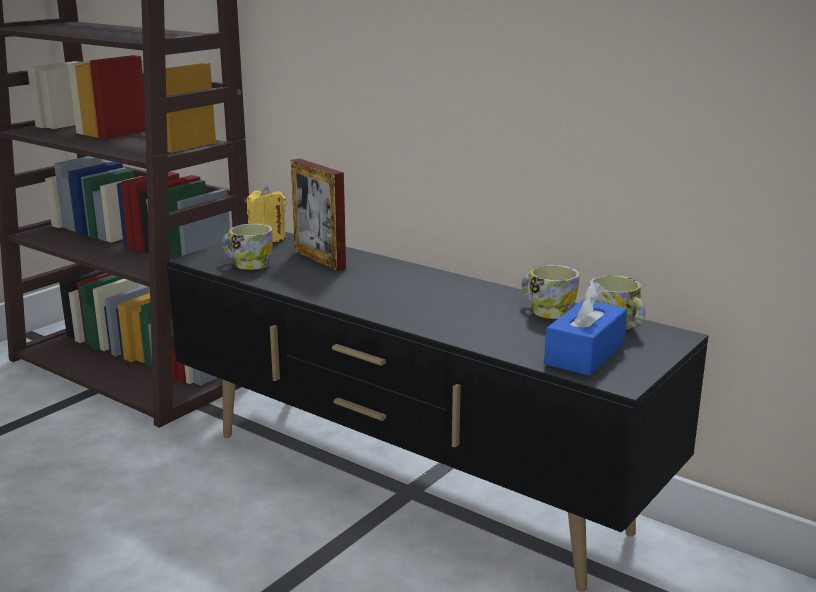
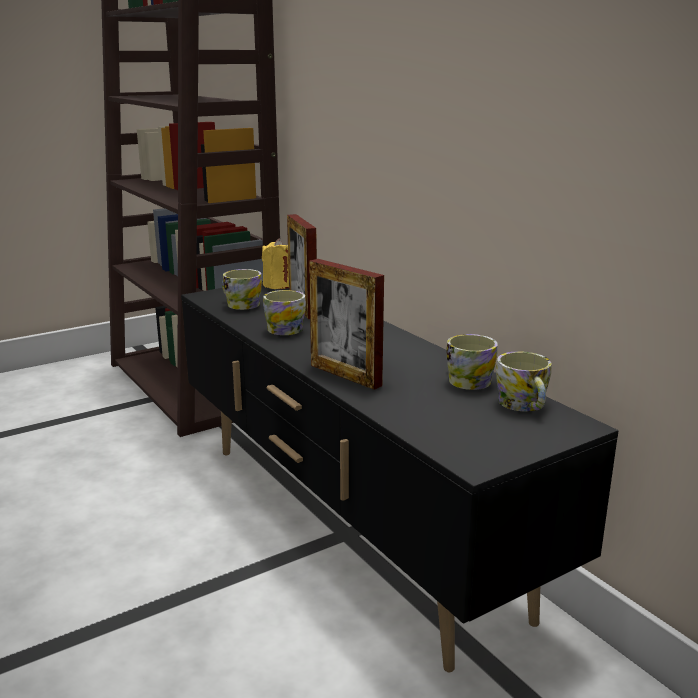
camera: 20 degrees right, 0 degrees up
(325, 283) = (286, 328): none -> mug
(432, 321) = (345, 375): none -> picture frame
(584, 354) = (463, 429): blue tissue box -> none

